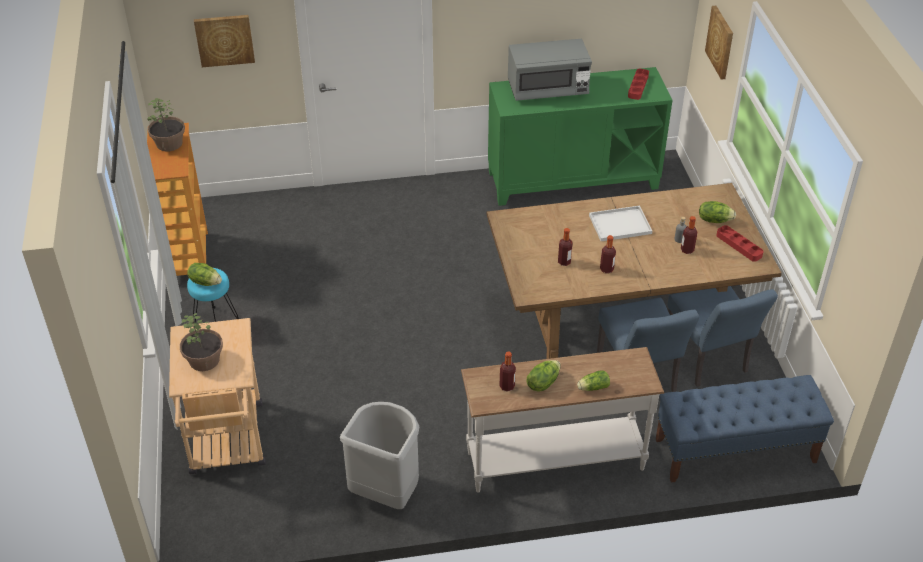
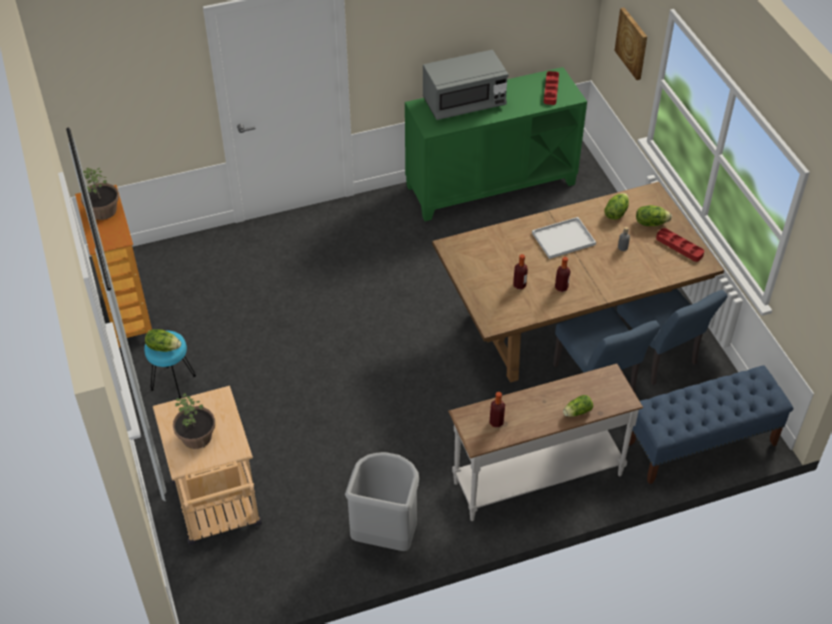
camera: 10 degrees left, 5 degrees up
(224, 40) = (140, 94): picture -> none
(542, 383) = (529, 414): lettuce -> lettuce (615, 213)
(687, 250) = (632, 257): bottle -> none

